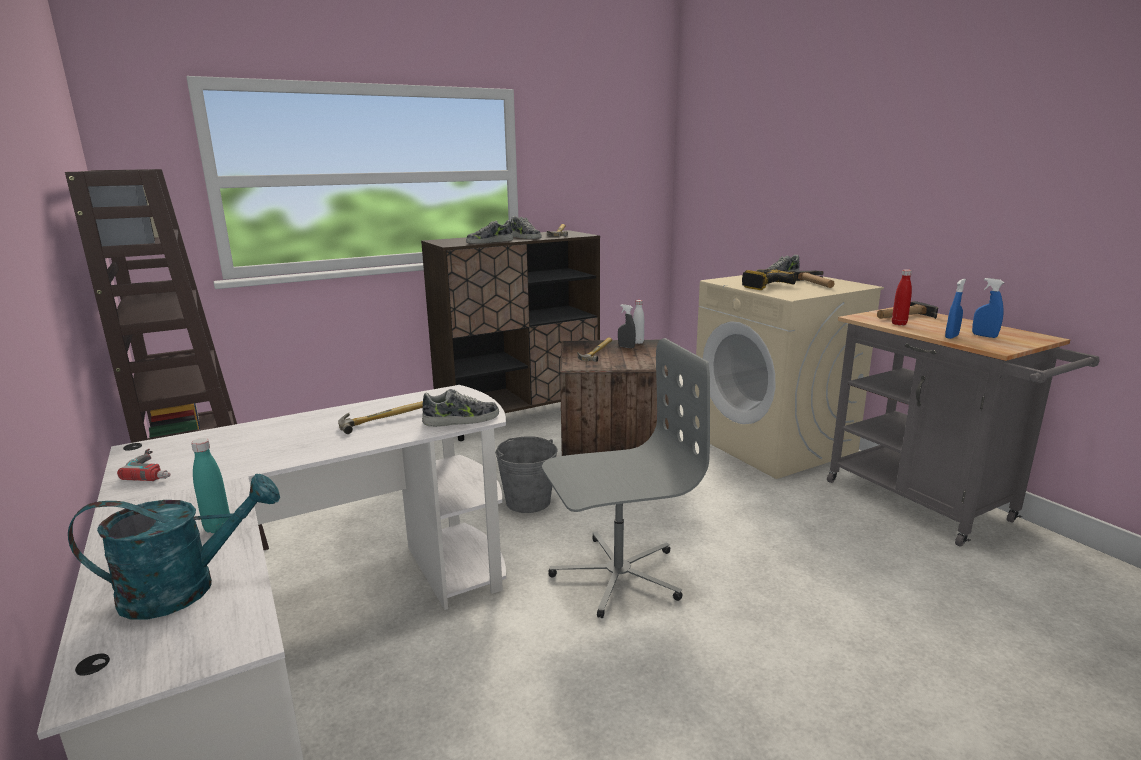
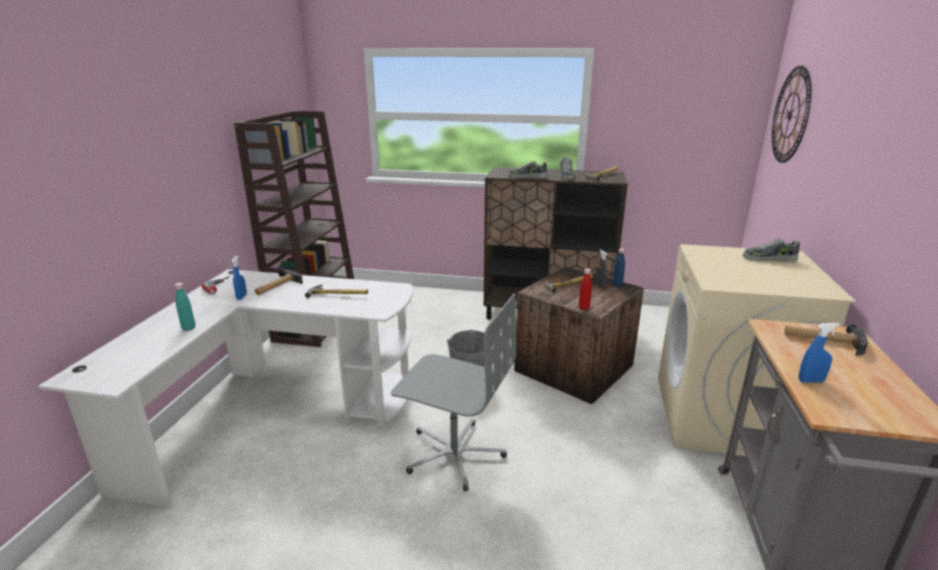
camera: 40 degrees right, 5 degrees up
(185, 589) = (139, 352): turquoise watering can -> none
(461, 420) = (366, 309): shoe -> none
(638, 342) = (617, 284): white bottle -> blue bottle
(715, 154) = (790, 115): none -> wall clock
(763, 285) = (722, 265): power drill -> none
(815, 283) = (784, 276): hammer -> hammer (277, 287)
(899, 324) = (791, 347): red bottle -> red bottle (584, 308)
(984, 336) = (856, 394): blue spray bottle -> blue spray bottle (241, 297)

